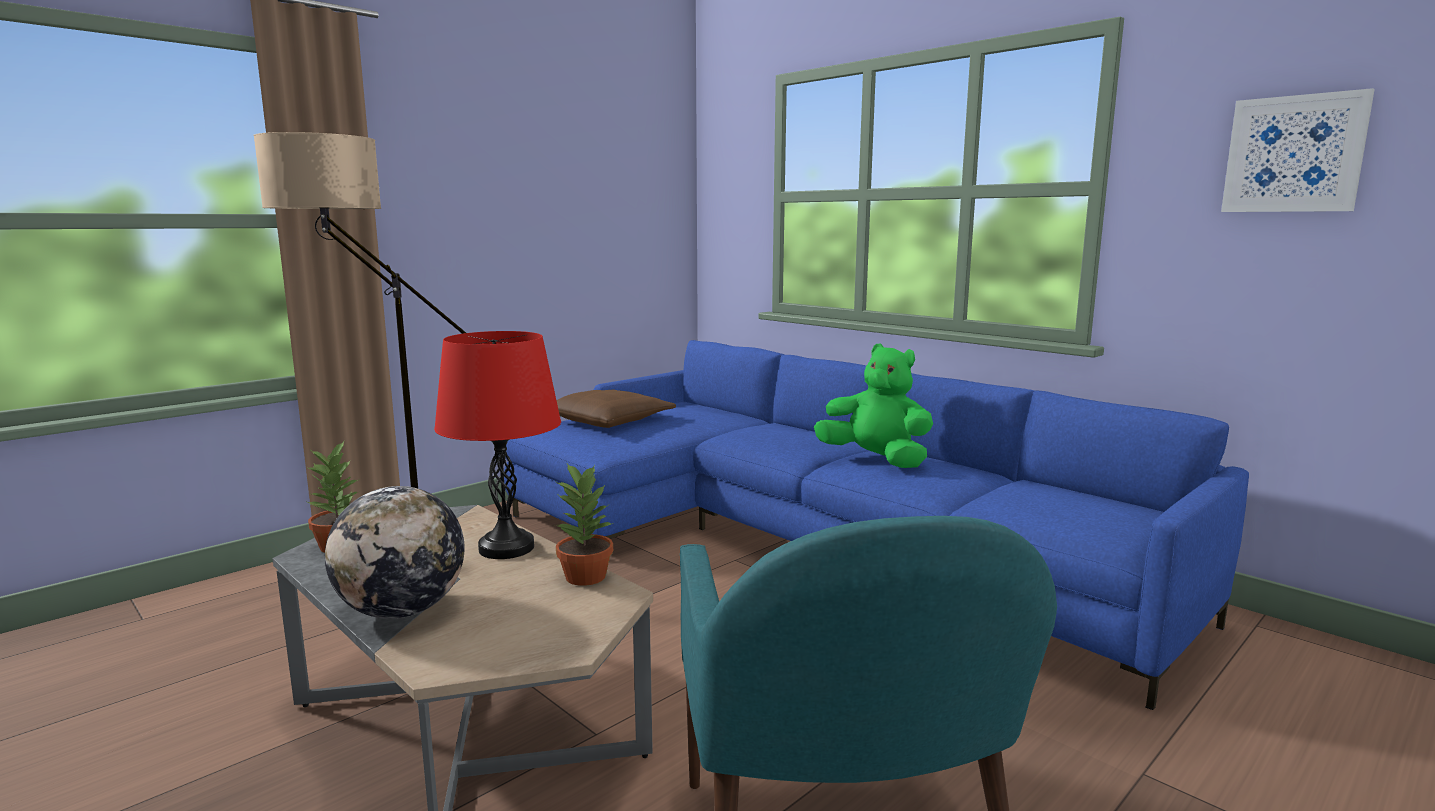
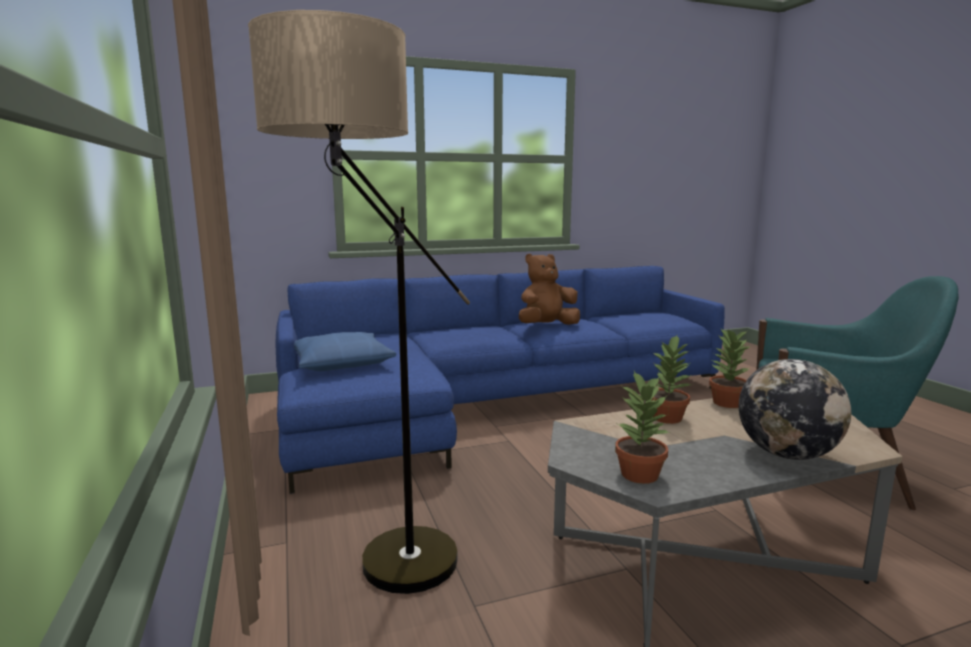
camera: 65 degrees left, 0 degrees up
(506, 548) = (667, 418): red table lamp -> potted plant
(610, 420) = (340, 362): brown pillow -> blue pillow
(876, 460) = (547, 326): green plush toy -> brown plush toy
(1294, 154) = (643, 148): picture -> none

